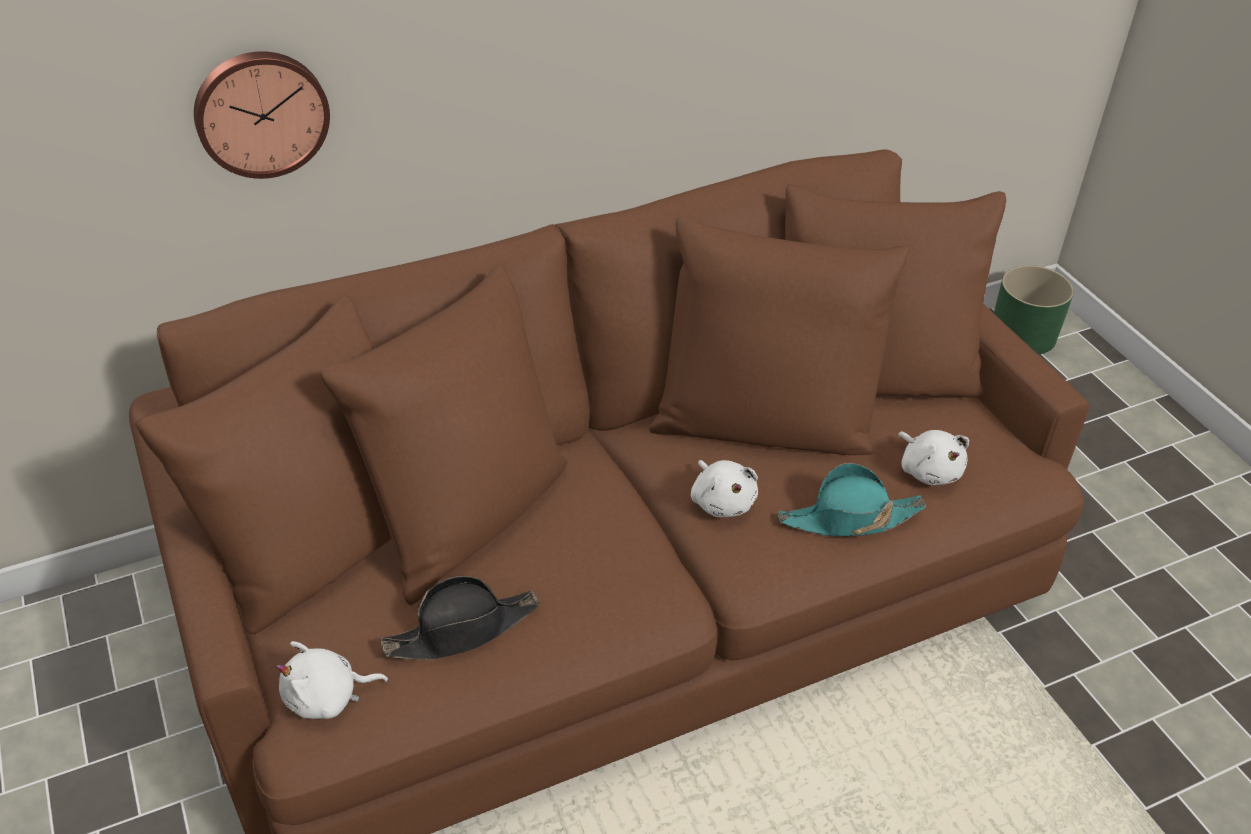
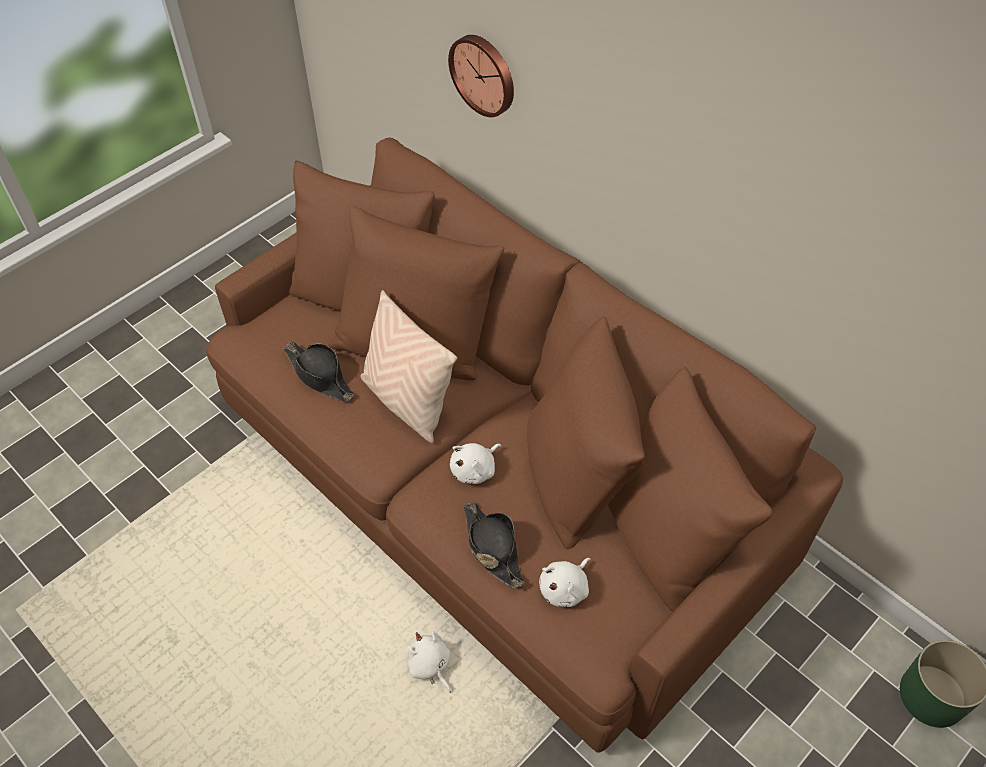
camera: 70 degrees right, 10 degrees up
(327, 697) = (257, 338): white plush toy -> white plush toy (429, 666)
(572, 540) = (407, 402): none -> beige pillow
(849, 518) = (492, 547): turquoise hat -> black hat

